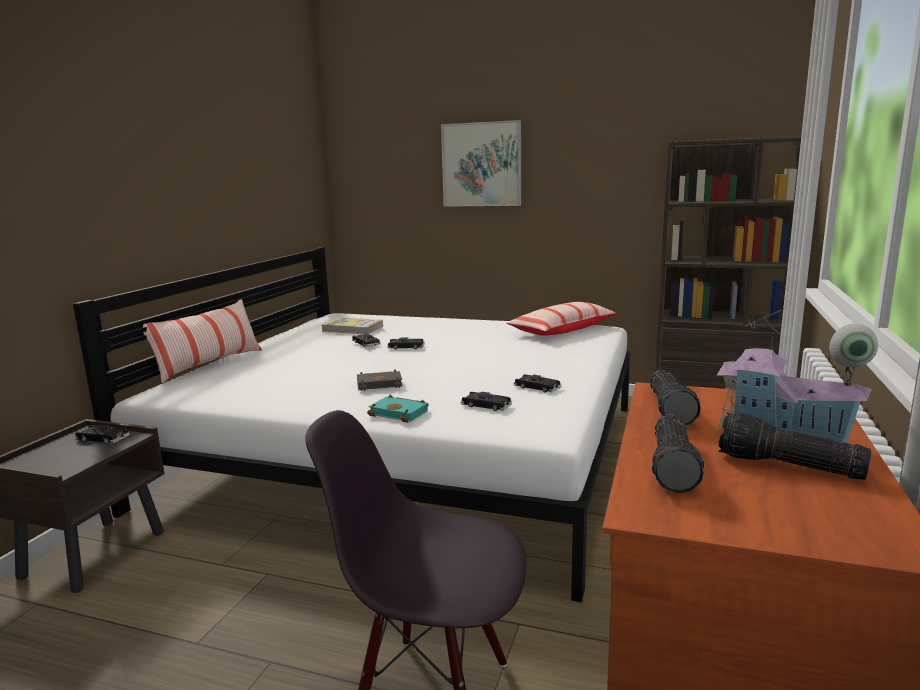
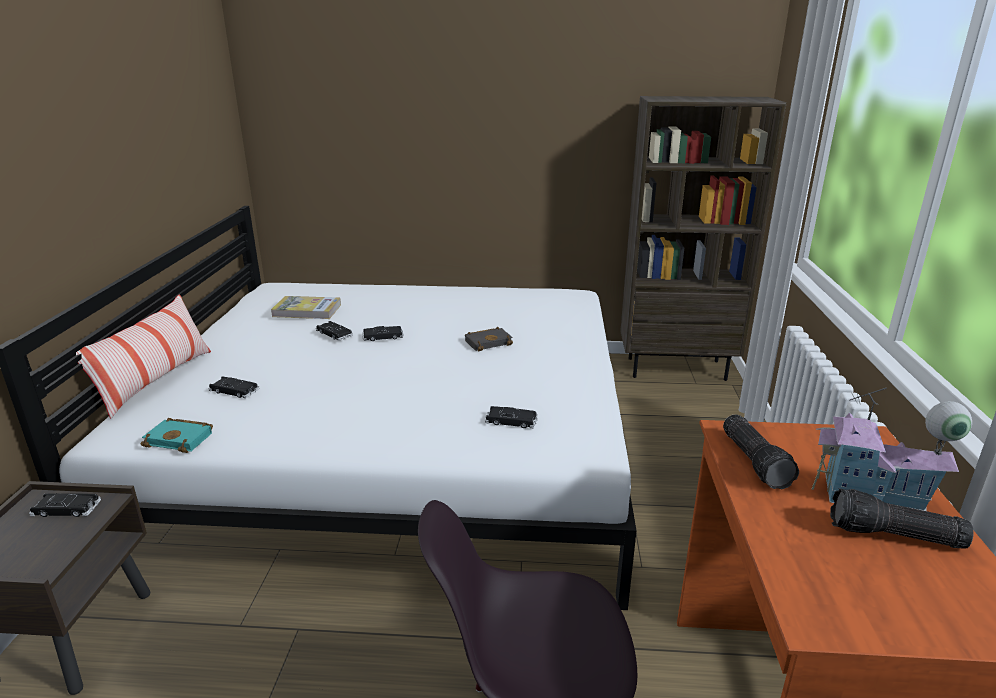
camera: 15 degrees left, 10 degrees up
(380, 384) = (381, 397): black book -> black book (488, 342)
(401, 413) = (425, 441): turquoise book -> turquoise book (181, 439)
(481, 164) = (434, 110): picture -> none
(537, 387) = (549, 388): black toy car -> black toy car (234, 391)
(562, 330) = (537, 299): pillow -> none
(675, 467) = (804, 550): flashlight -> none

